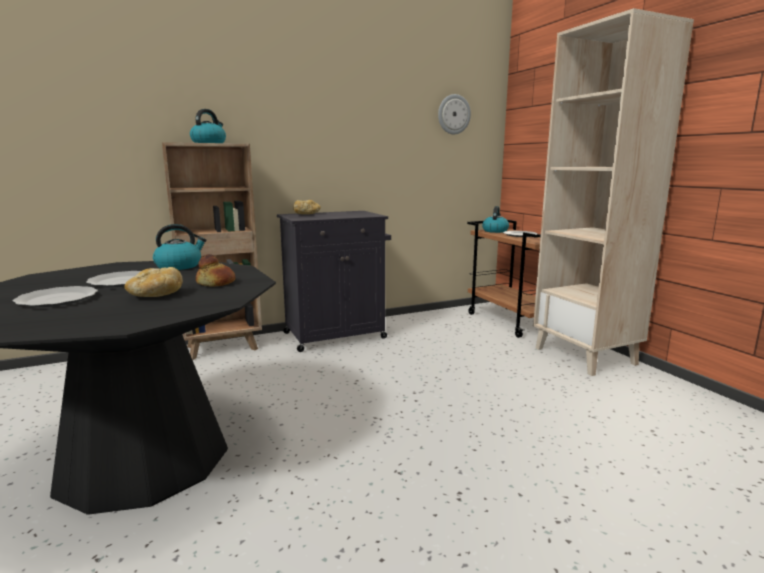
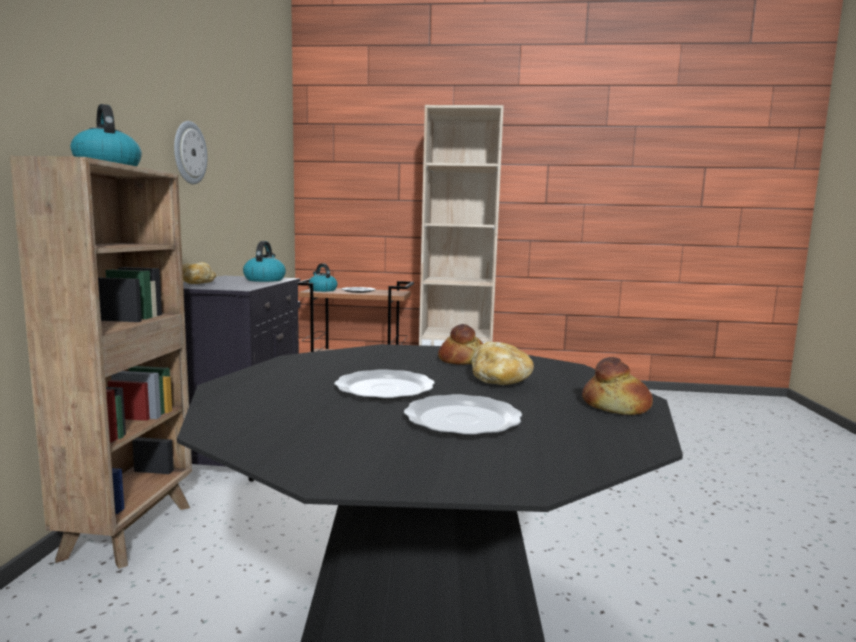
camera: 60 degrees left, 5 degrees down
(97, 323) = (616, 406): none -> bread
(179, 266) = (323, 363): kettle -> kettle (264, 280)
(453, 114) = (269, 160): wall clock -> wall clock (189, 153)

